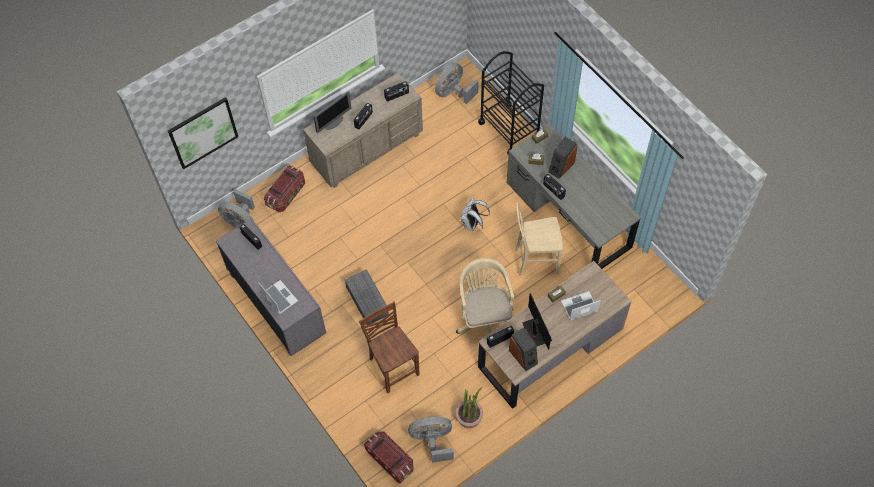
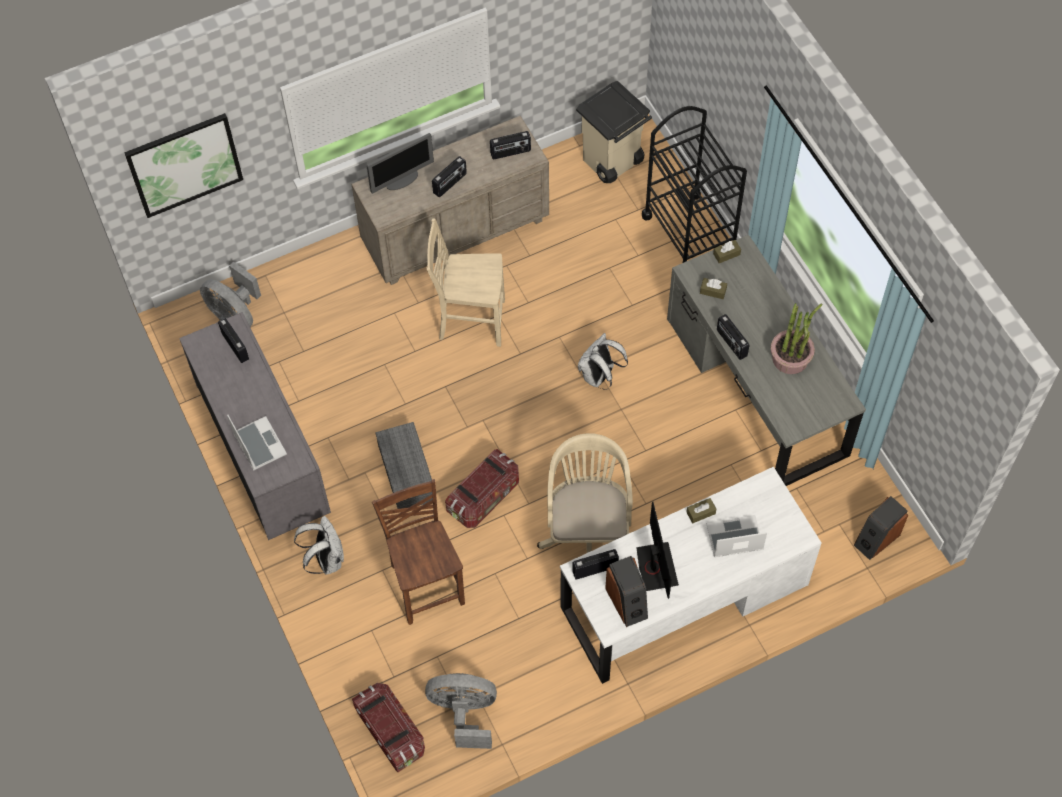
camera: 10 degrees right, 0 degrees up
(286, 194) = (315, 283): storage box -> storage box (484, 497)
(328, 362) = (326, 559): none -> white backpack
(453, 93) = (612, 162): grey fan -> beige trash can
(469, 417) = (530, 685): potted plant -> potted plant (790, 358)
(535, 260) = (688, 451): beige chair -> beige chair (470, 320)
(550, 347) = (684, 596): brown desk -> white desk
(561, 166) = (751, 306): speaker -> speaker (876, 539)

